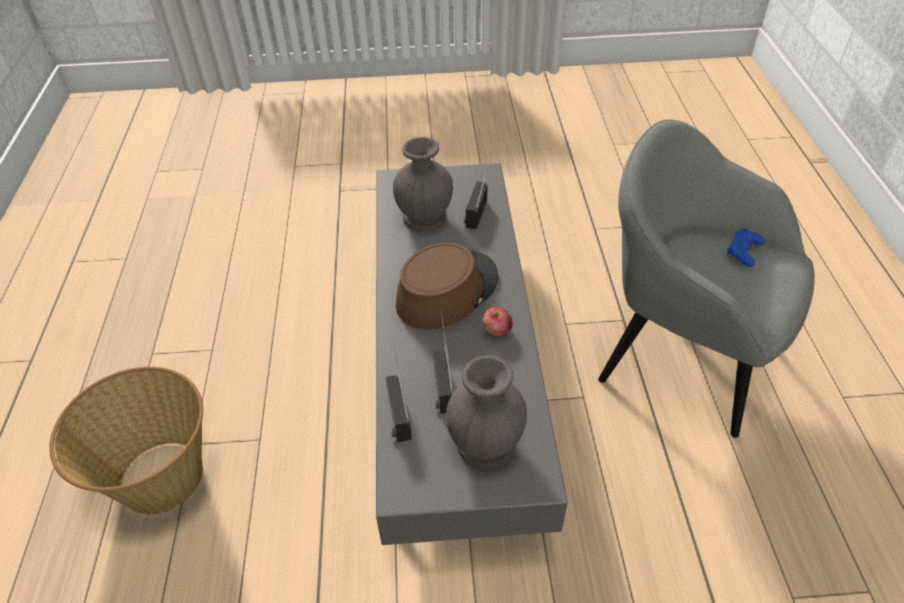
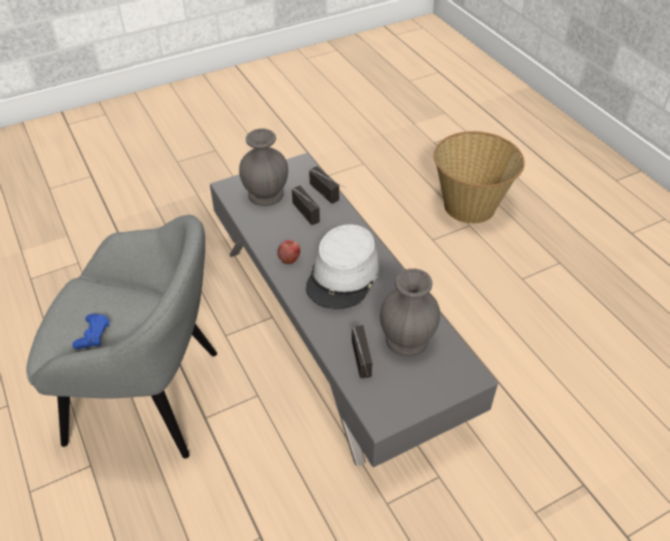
camera: 155 degrees right, 0 degrees up
(446, 290) = (343, 276): brown hat -> grey hat

